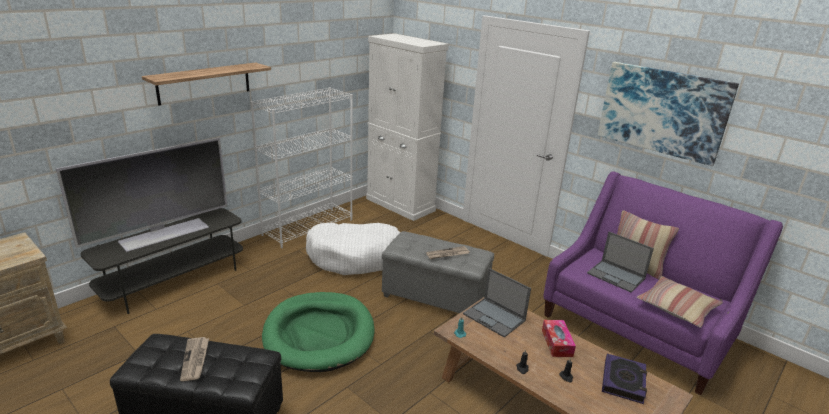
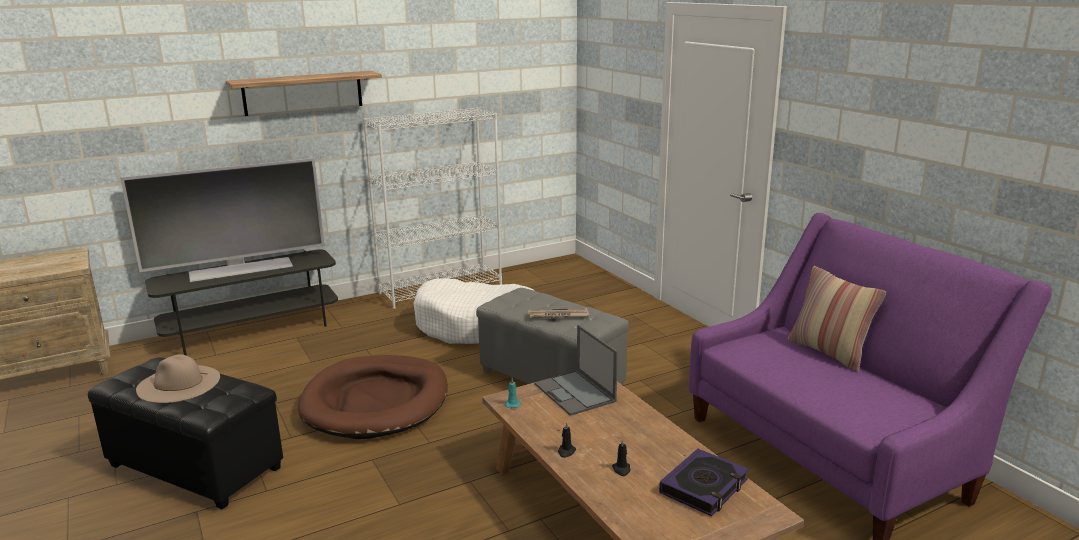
camera: 20 degrees right, 5 degrees down
(195, 360) = (178, 384): newspaper -> beige hat
(319, 334) = (376, 401): green dog bed -> brown dog bed
(400, 205) = (578, 274): white cabinet -> none
(557, 343) = (640, 431): tissue box -> none
(616, 276) = (786, 361): laptop -> none
(662, 111) = (880, 116): picture -> none
(677, 308) = (854, 408): pillow -> none

